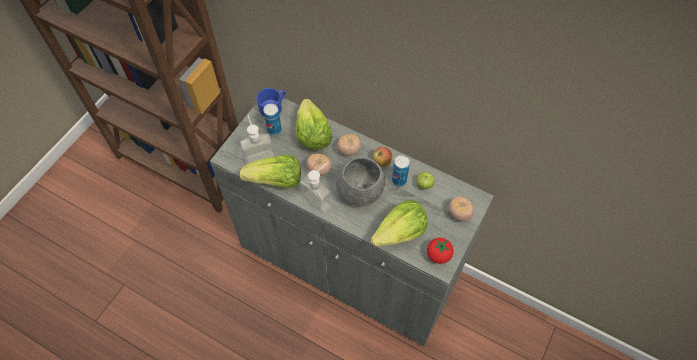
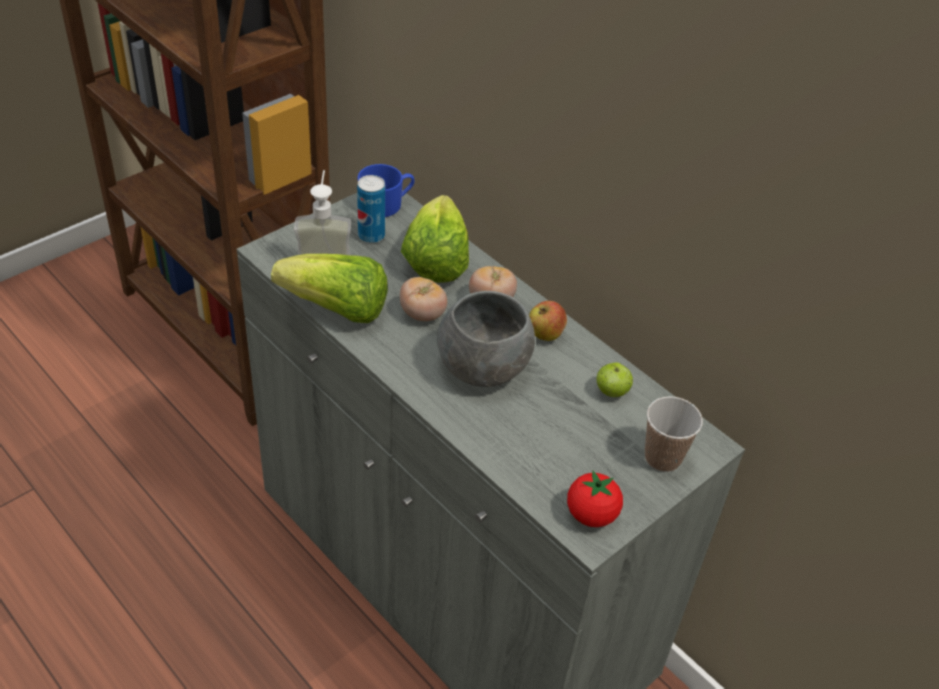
camera: 15 degrees right, 15 degrees down
(320, 197) = (404, 355): soap dispenser -> none
(399, 180) = (565, 372): can -> none
(400, 233) = (530, 454): lettuce -> none
(459, 213) = (662, 458): tomato -> cup

